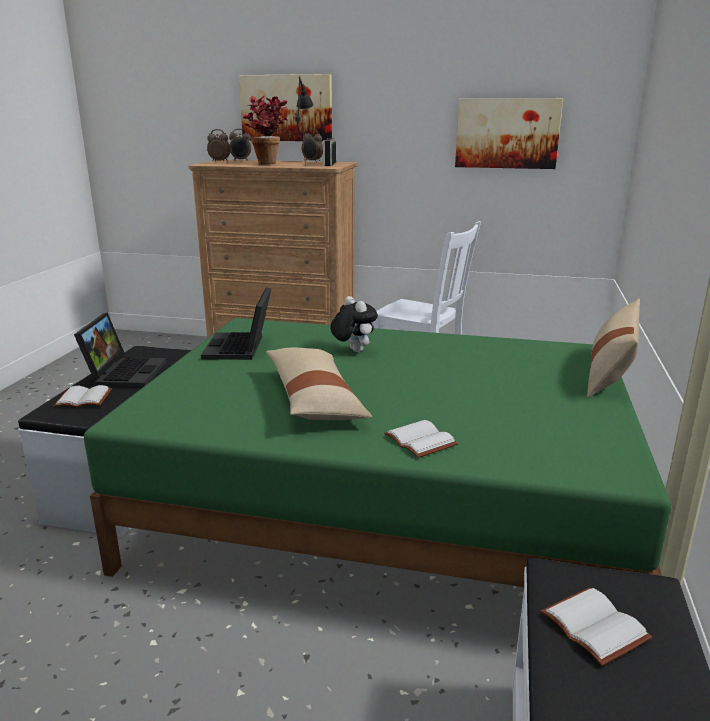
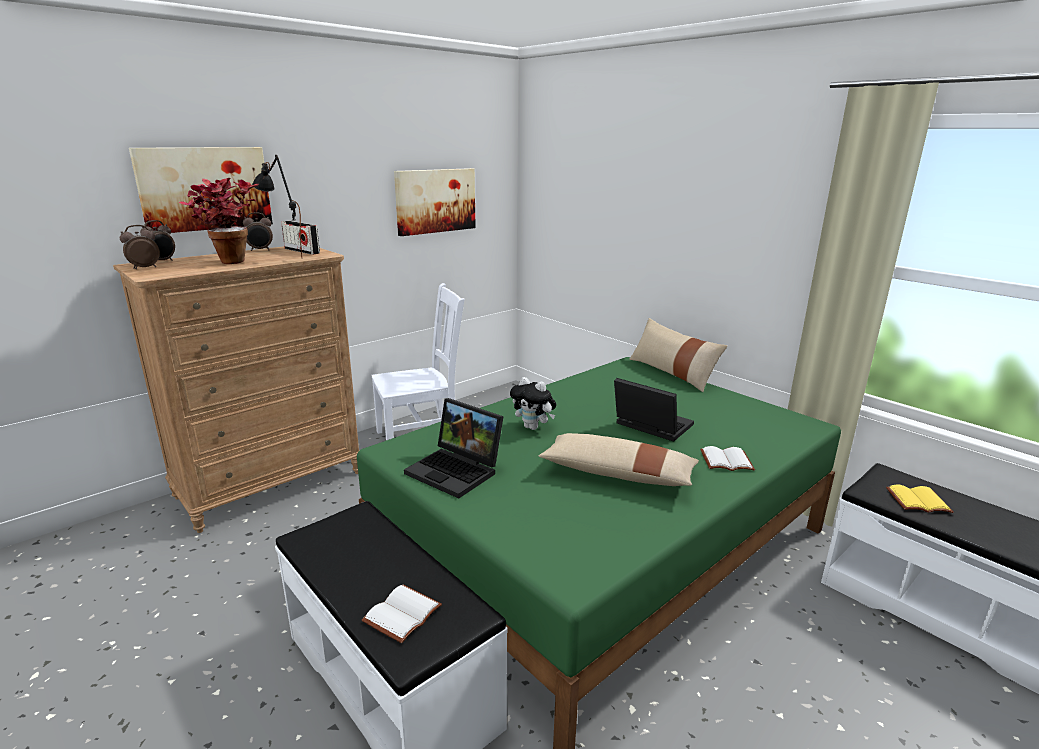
camera: 55 degrees left, 0 degrees up
(125, 372) = (360, 565): laptop -> laptop (649, 426)
(353, 350) = (533, 427): plush toy -> plush toy turned 150 degrees counterclockwise
(591, 627) = (917, 502): white book -> yellow book

